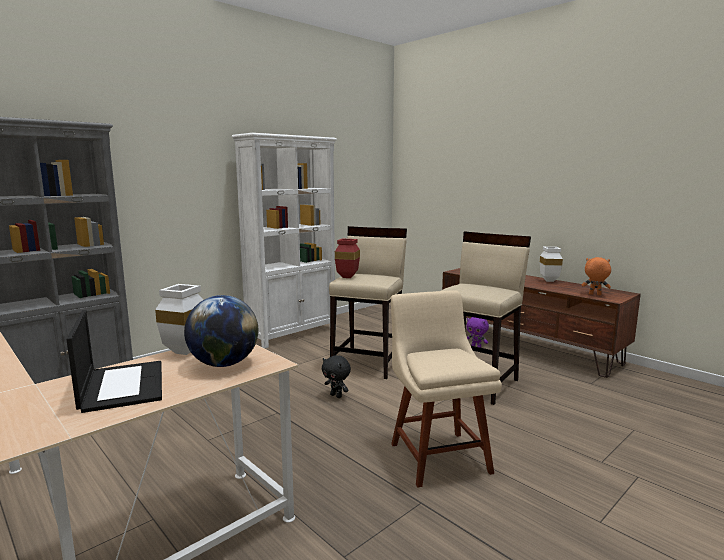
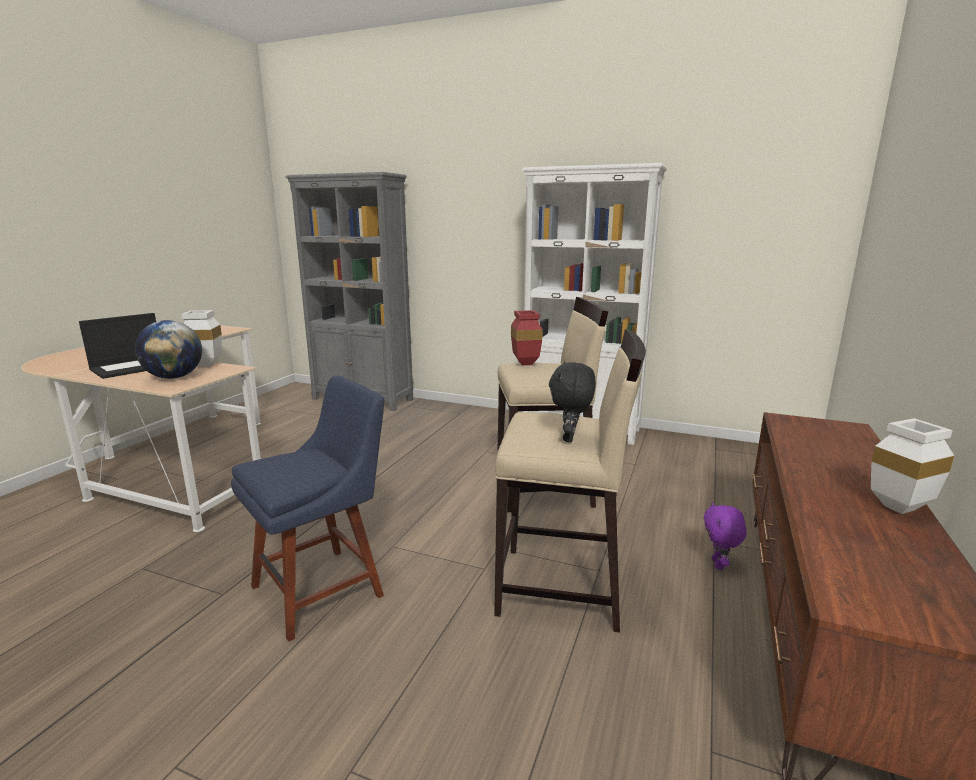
camera: 65 degrees right, 5 degrees up
(336, 396) = (435, 493): black plush toy -> black plush toy (570, 438)
(437, 455) = (323, 588): beige chair -> blue chair
(594, 294) = (856, 575): orange plush toy -> none

